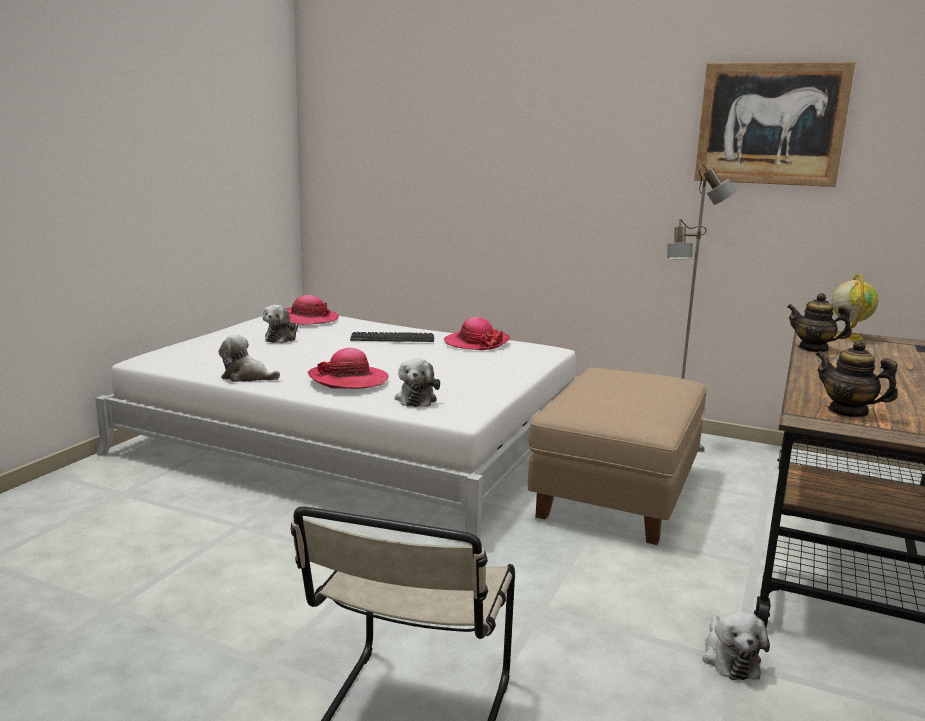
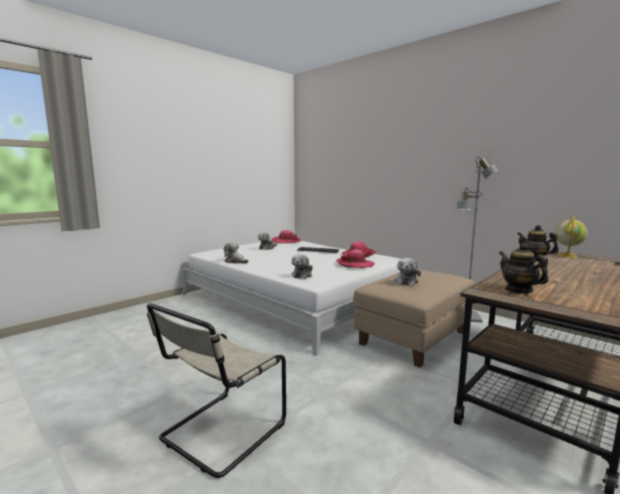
camera: 20 degrees right, 5 degrees down
(348, 380) = (278, 265): hat -> hat (355, 264)
(729, 658) = (425, 438): plush toy -> plush toy (406, 281)
(770, 124) = (524, 132): picture -> none

